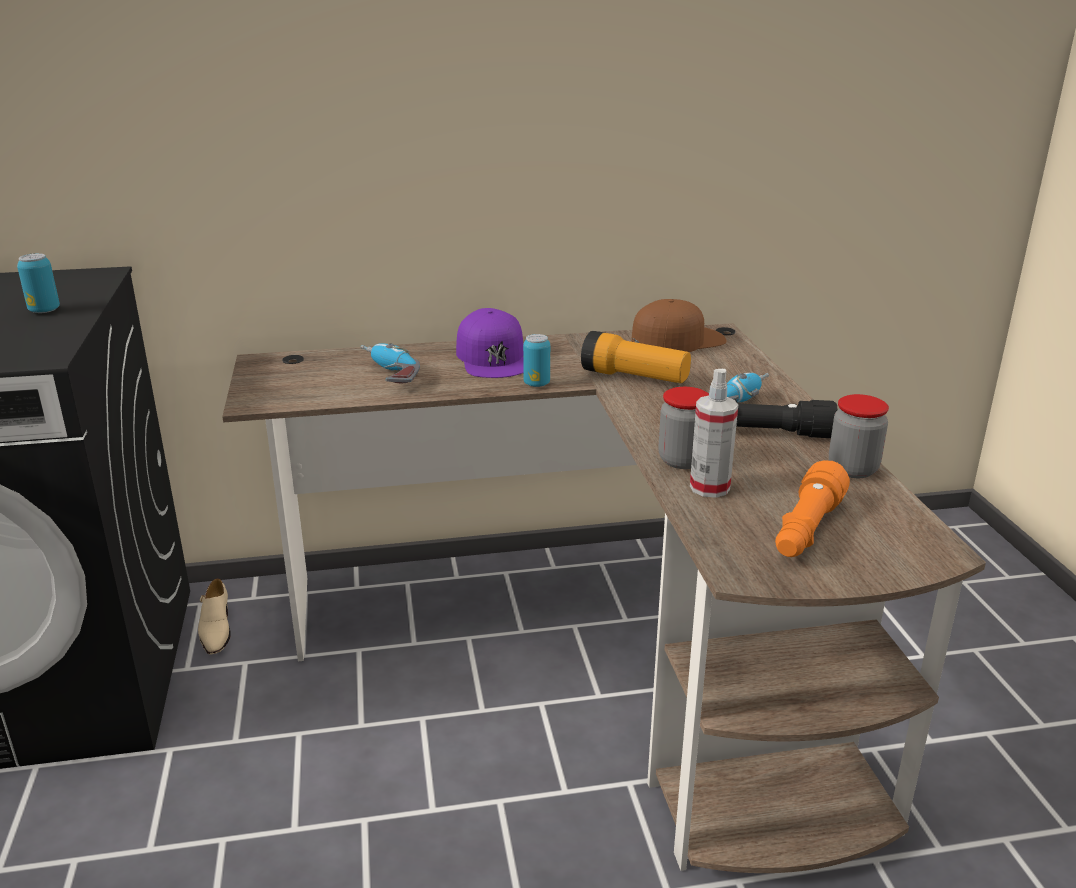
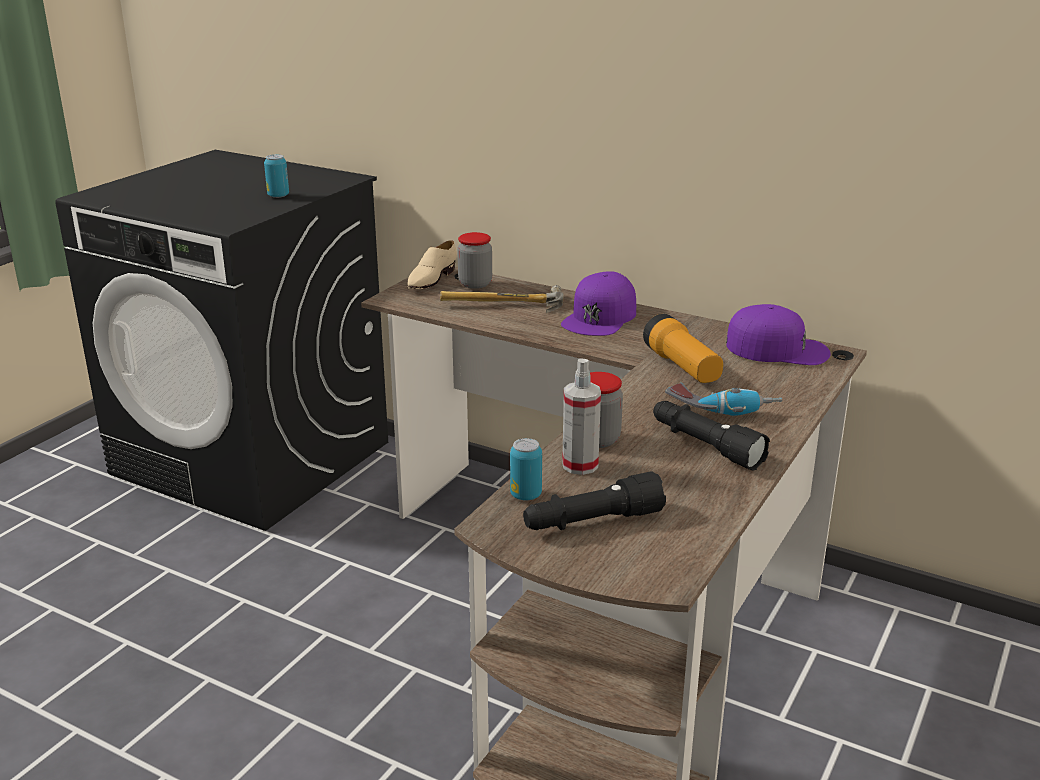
camera: 40 degrees right, 0 degrees up
(216, 630) = (375, 474): beige shoe -> beige shoe (431, 279)
(387, 375) = (503, 307): power drill -> hammer
(536, 384) = (596, 347): can -> can (526, 495)
(677, 340) = (777, 349): brown cap -> purple cap
(806, 530) = (592, 522): orange flashlight -> black flashlight
(852, 469) = (721, 499): jar -> jar (475, 284)

